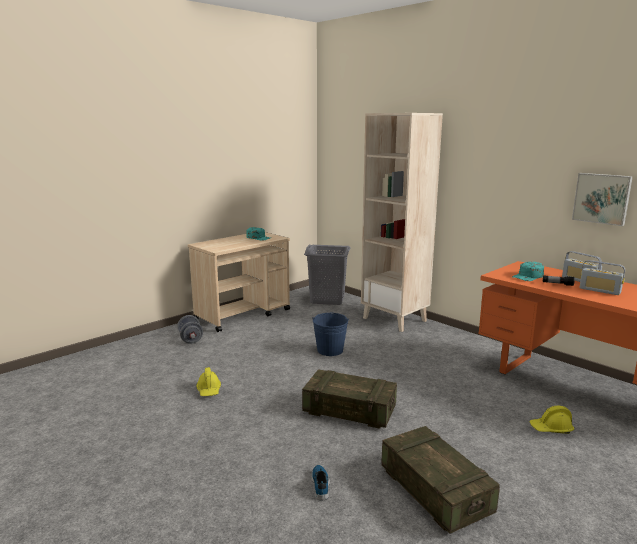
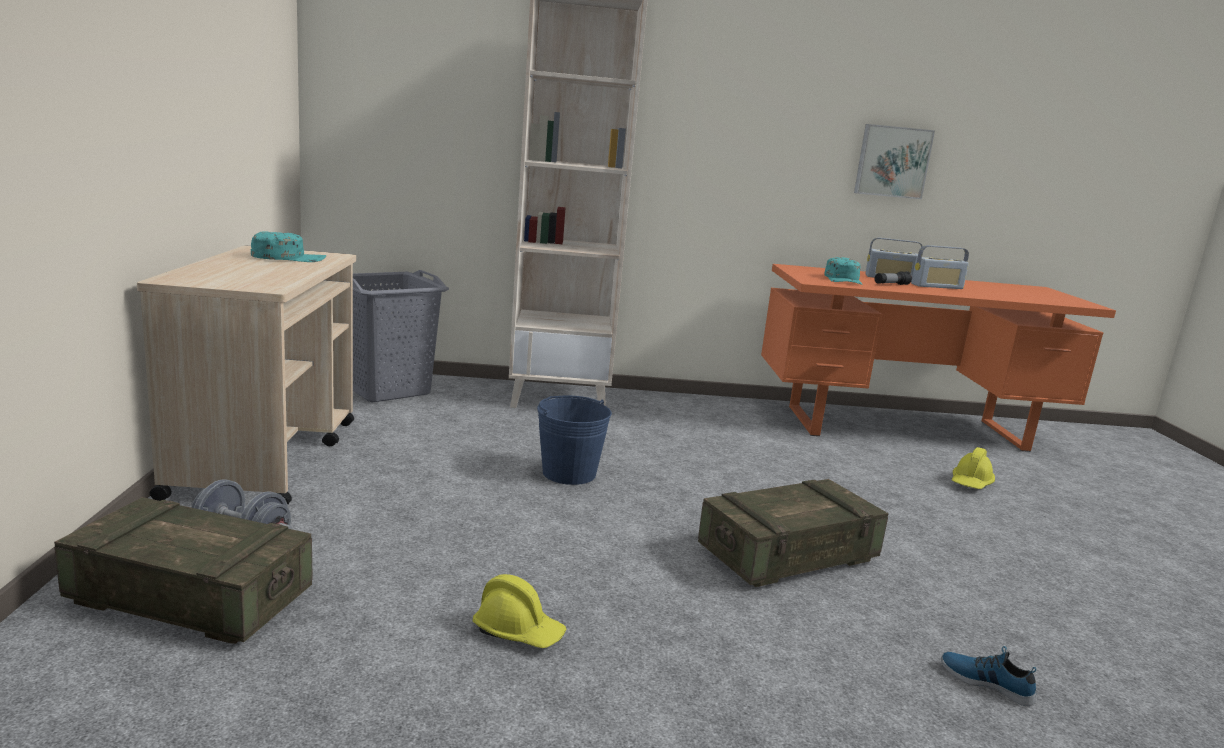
camera: 50 degrees left, 0 degrees up
(435, 491) = (1062, 610): crate -> crate (191, 598)

